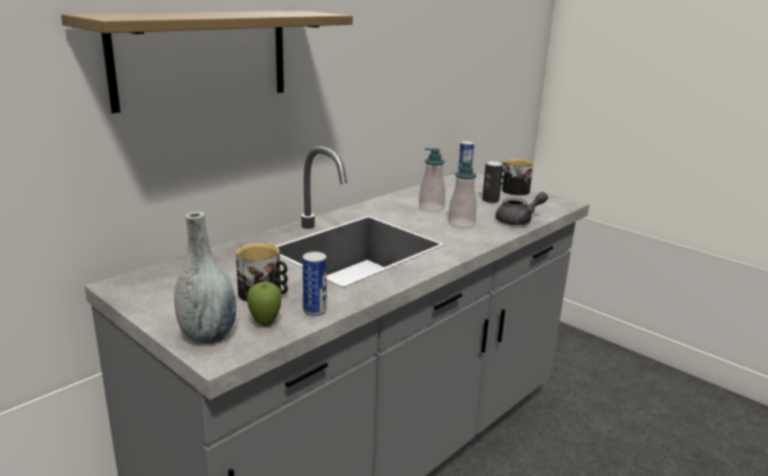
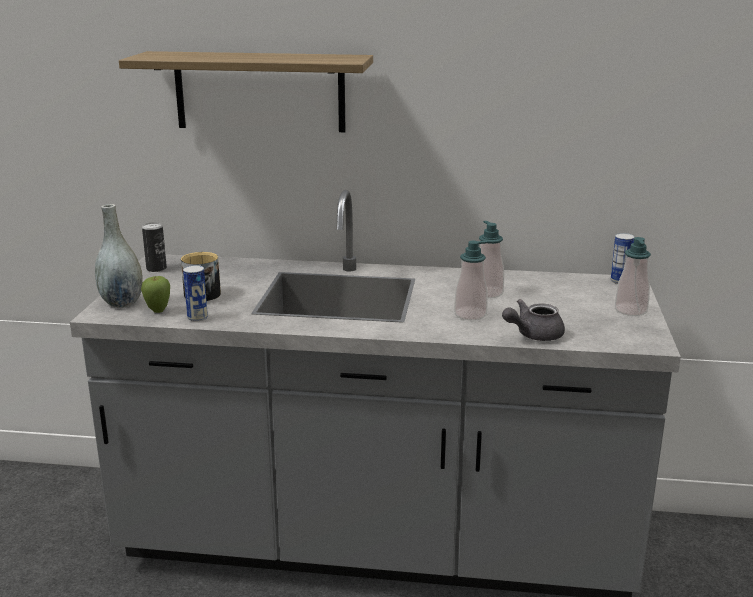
camera: 55 degrees right, 0 degrees up
(490, 200) = (570, 309): can -> can (156, 269)
(512, 190) = (630, 310): mug -> soap dispenser
(518, 221) = (533, 335): grey teapot -> grey teapot turned 120 degrees clockwise

